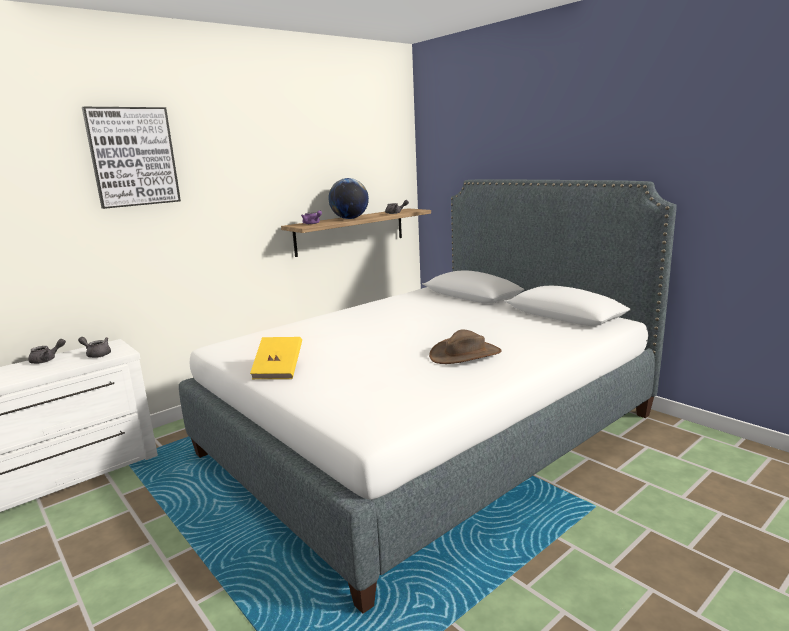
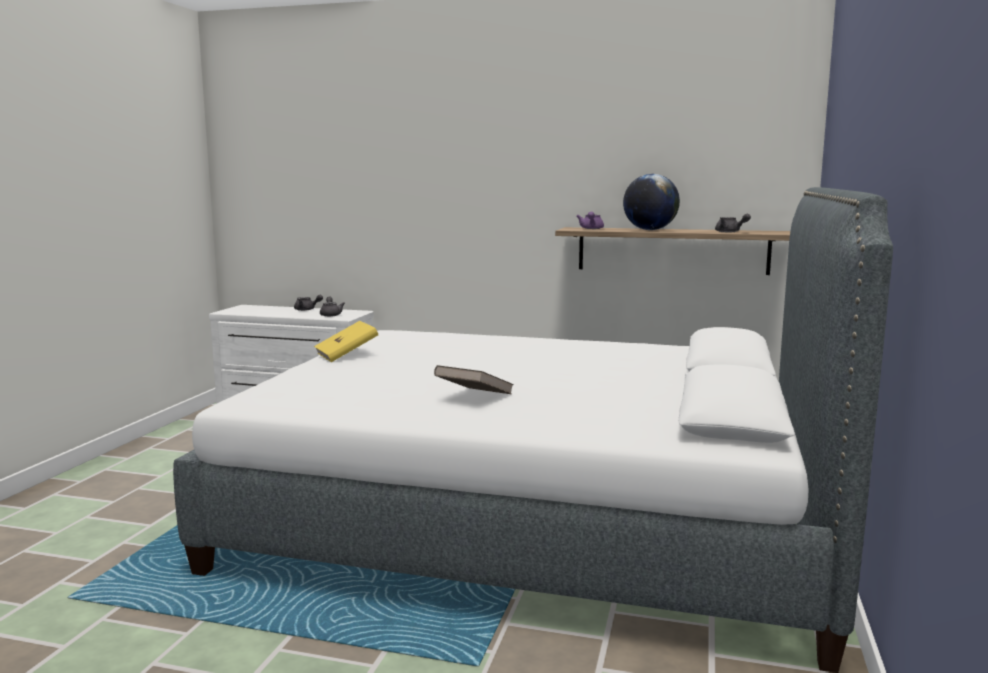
camera: 55 degrees right, 5 degrees down
(133, 157) = (412, 137): picture -> none
(465, 354) = (474, 398): brown hat -> brown book

